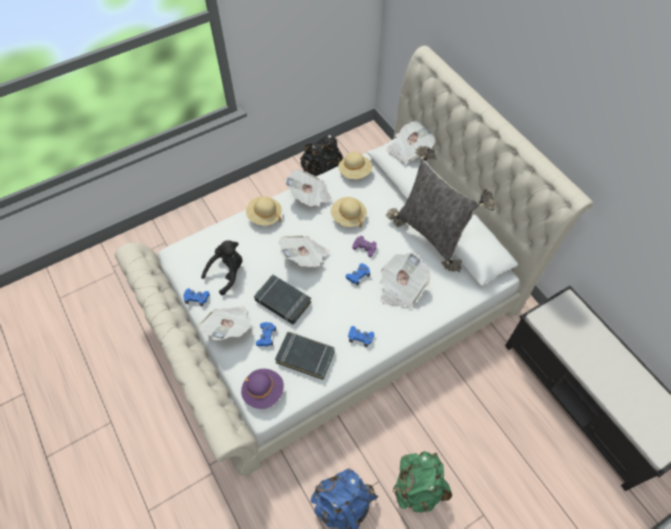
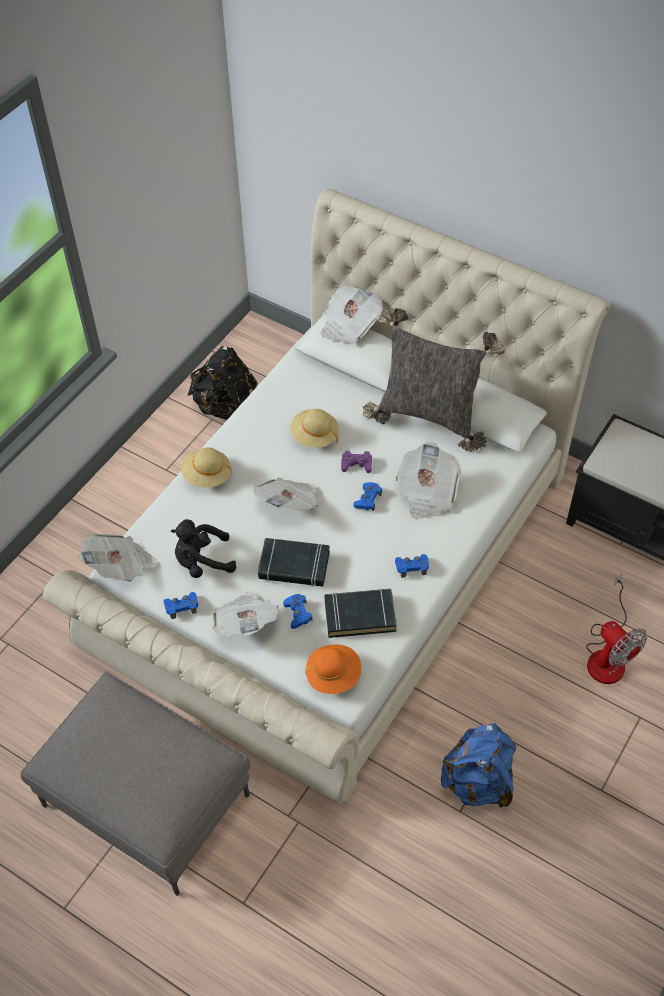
camera: 25 degrees left, 5 degrees down
(133, 411) = (148, 800): none -> grey ottoman
(227, 273) = (202, 562): black plush toy -> black plush toy turned 120 degrees counterclockwise
(263, 392) = (333, 675): purple hat -> orange hat
(310, 197) = (251, 430): newspaper -> newspaper (121, 567)
(355, 172) = (290, 379): beige hat -> none
(418, 486) = (552, 721): green backpack -> none
(484, 456) = (607, 655): none -> fan

